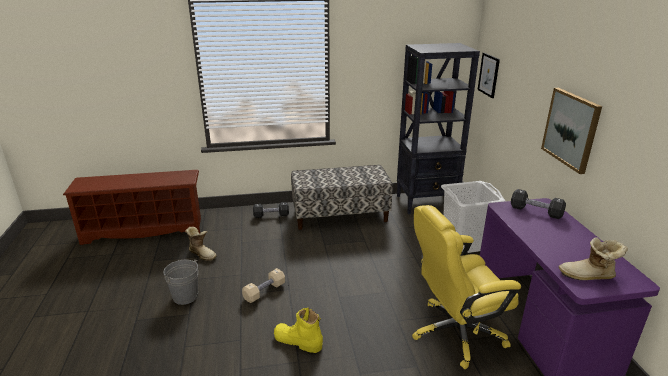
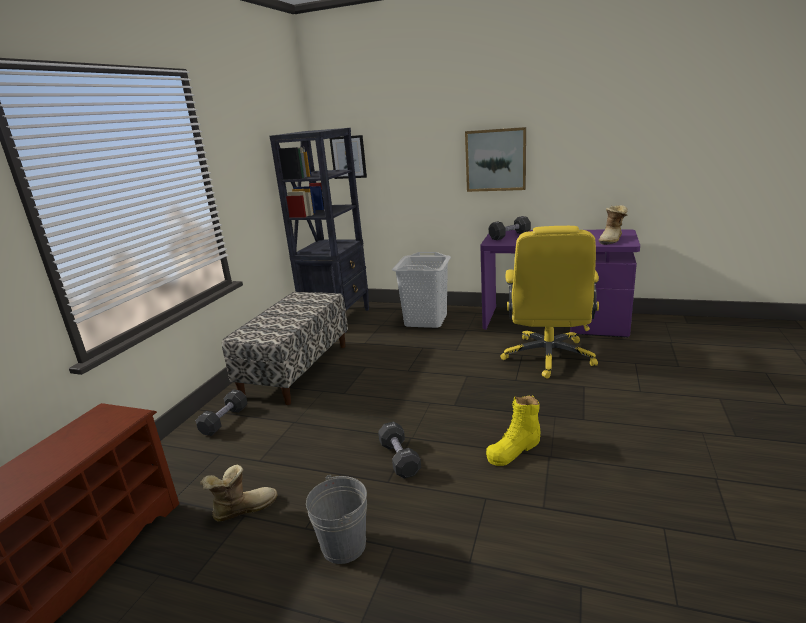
camera: 60 degrees left, 5 degrees down
(264, 291) = (399, 459): beige dumbbell -> black dumbbell

